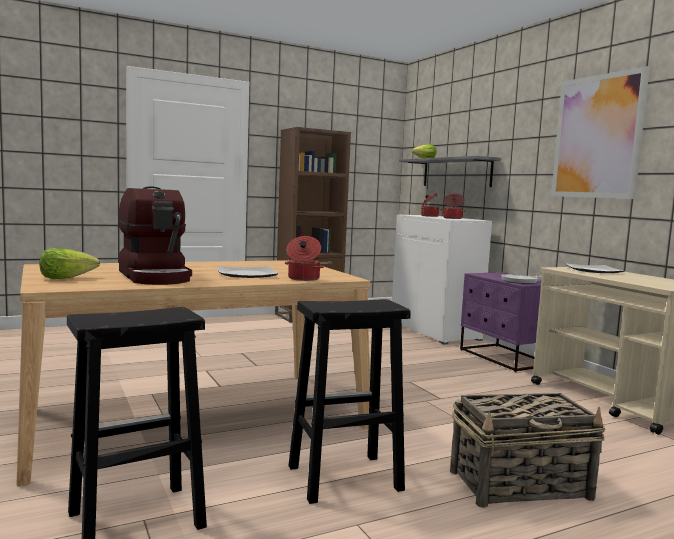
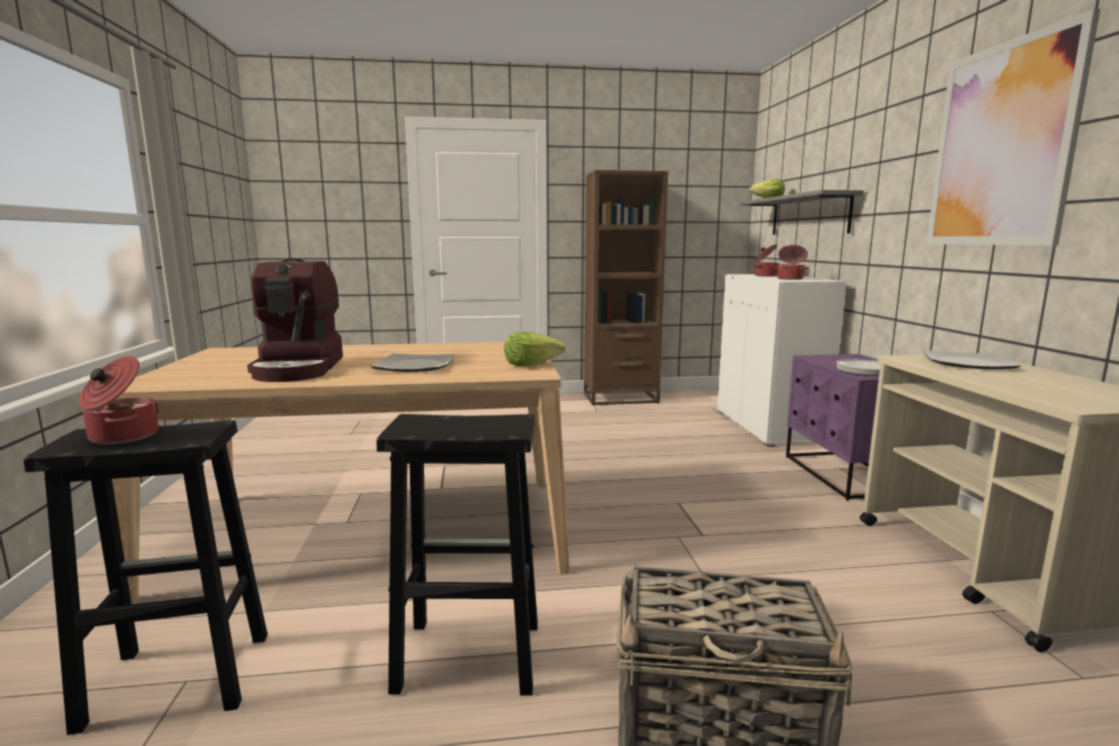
camera: 20 degrees right, 5 degrees up
(67, 278) = (198, 369): lettuce -> lettuce (531, 364)
(303, 279) = (472, 374): cooking pot -> cooking pot (122, 436)

